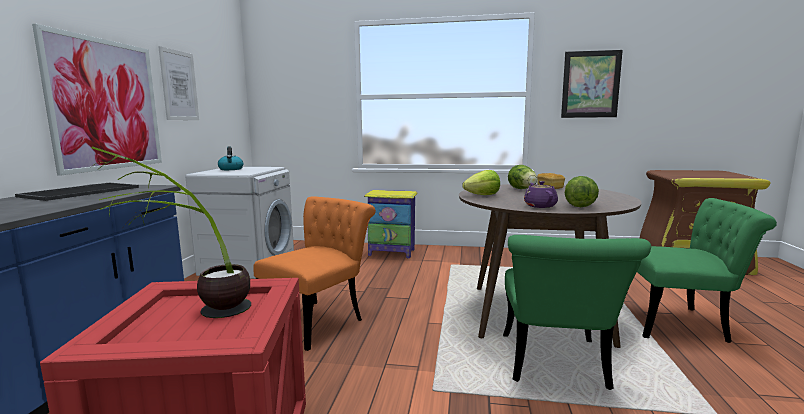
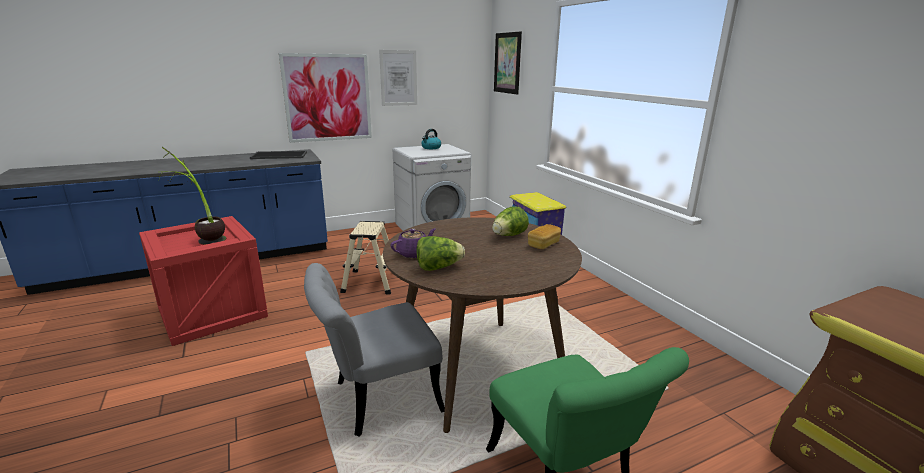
camera: 55 degrees right, 10 degrees up
(319, 319) = (371, 282): orange chair -> beige step ladder
(483, 195) = (446, 227): lettuce -> none
(556, 367) = (376, 399): green chair -> grey chair
(590, 84) = (810, 100): picture -> picture (507, 63)

